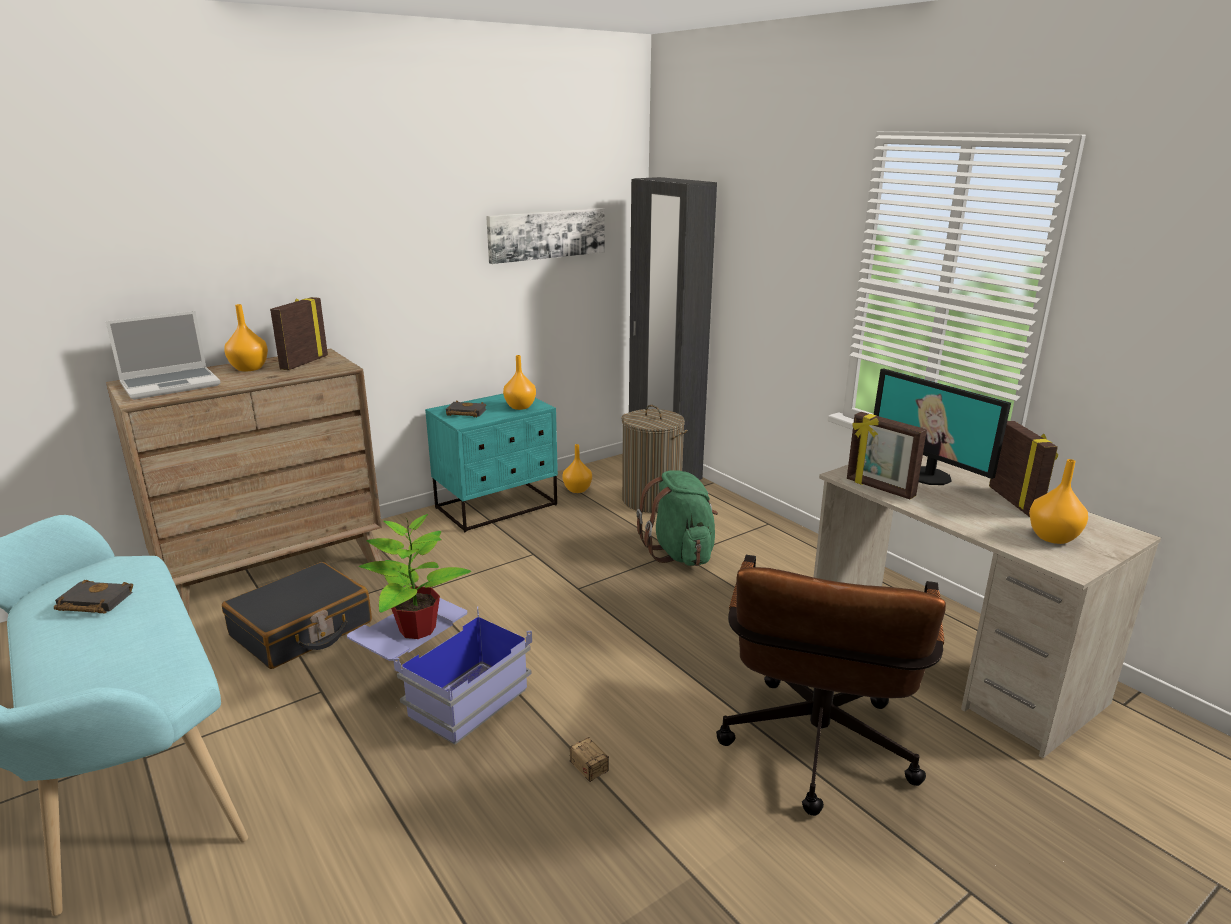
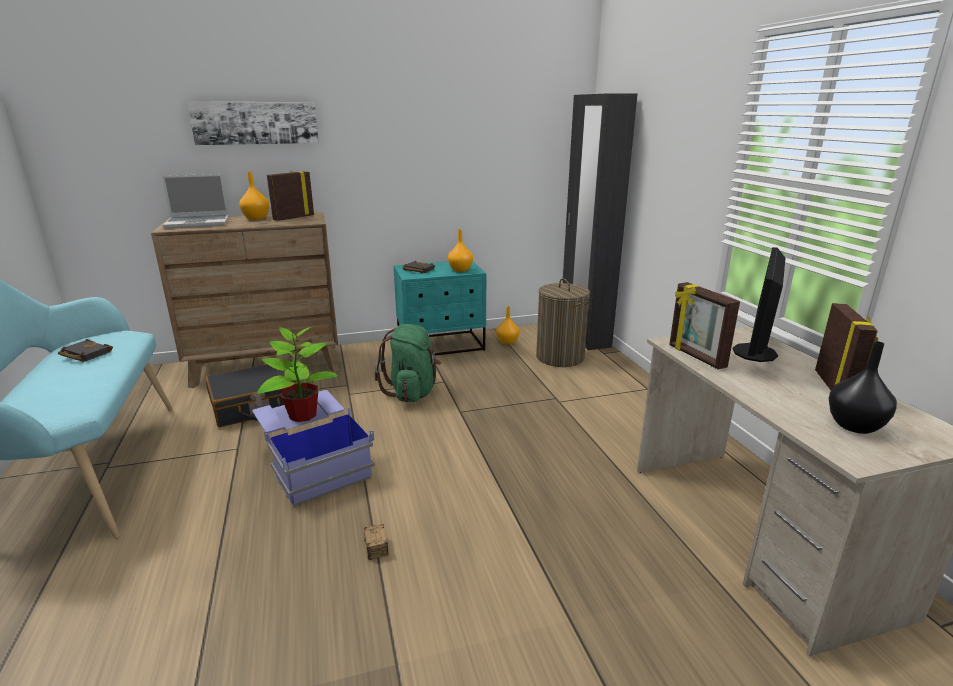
camera: 20 degrees right, 0 degrees up
(546, 234) = (500, 138): picture -> picture (255, 123)
(680, 553) = (557, 400): green backpack -> green backpack (412, 392)
(815, 755) = (571, 589): brown office chair -> none
(928, 476) = (756, 353): monitor -> monitor turned 45 degrees clockwise
(1053, 537) = (855, 426): orange vase -> black vase

